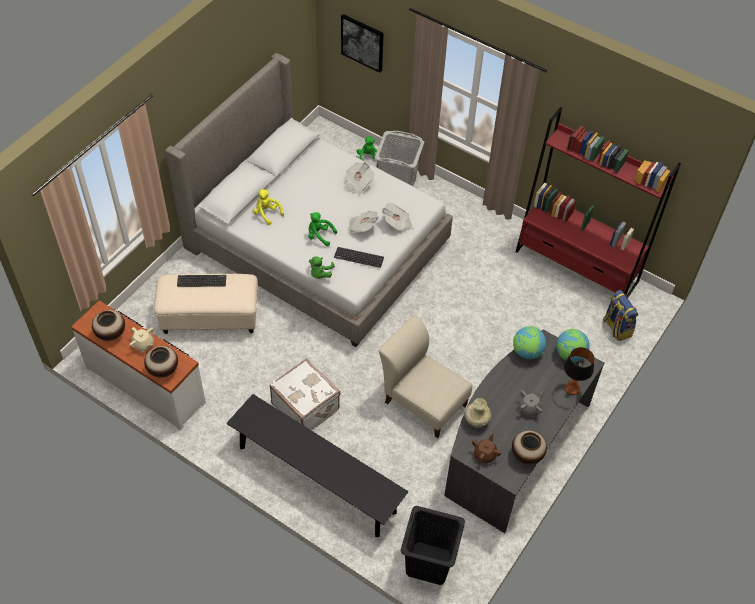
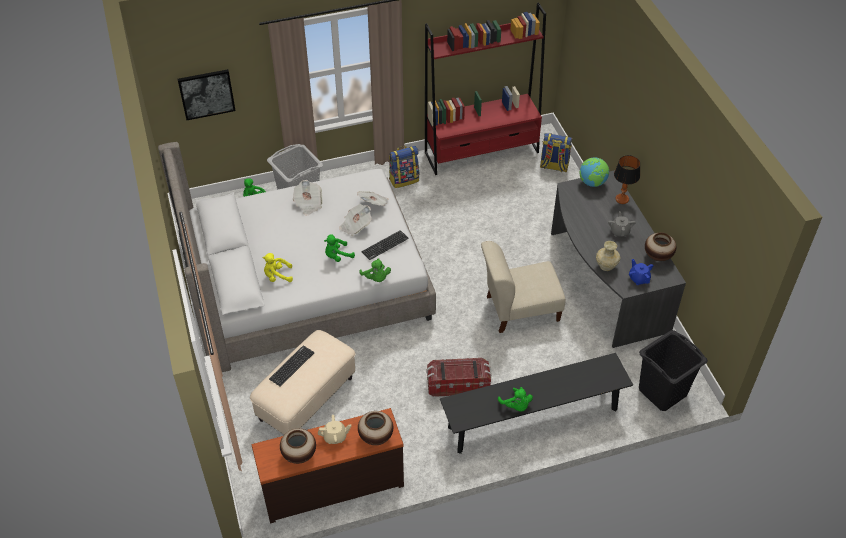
camera: 50 degrees left, 5 degrees down
(146, 384) = (332, 485): white dresser -> brown dresser
(288, 450) = (516, 406): none -> green plush toy
(306, 406) = (458, 384): white suitcase -> storage box
(485, 454) = (639, 278): brown teapot -> blue teapot
(488, 234) = (404, 179): none -> backpack
(527, 352) = (570, 203): globe -> none

